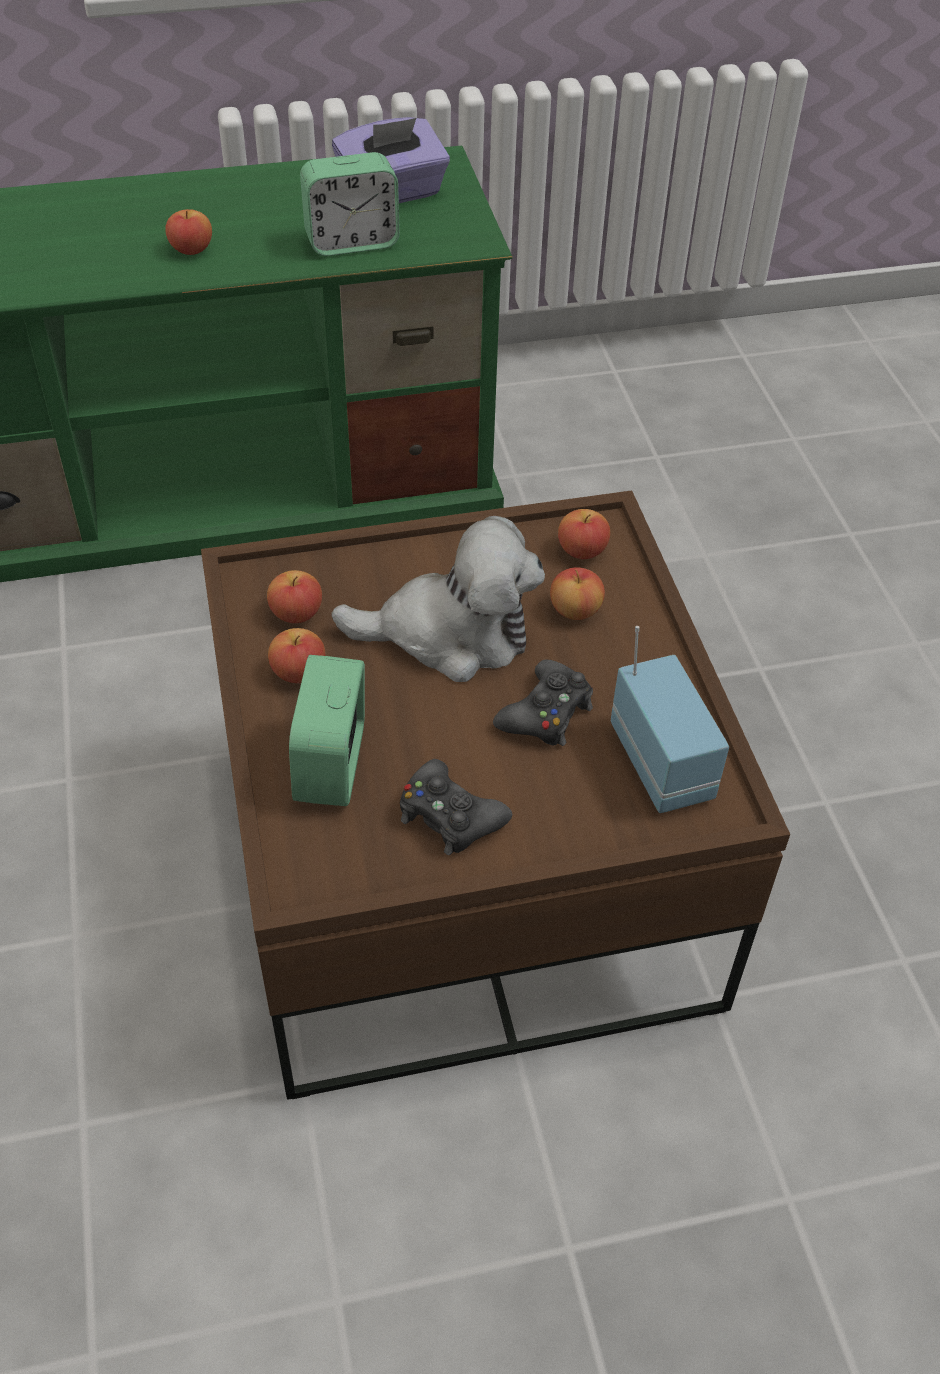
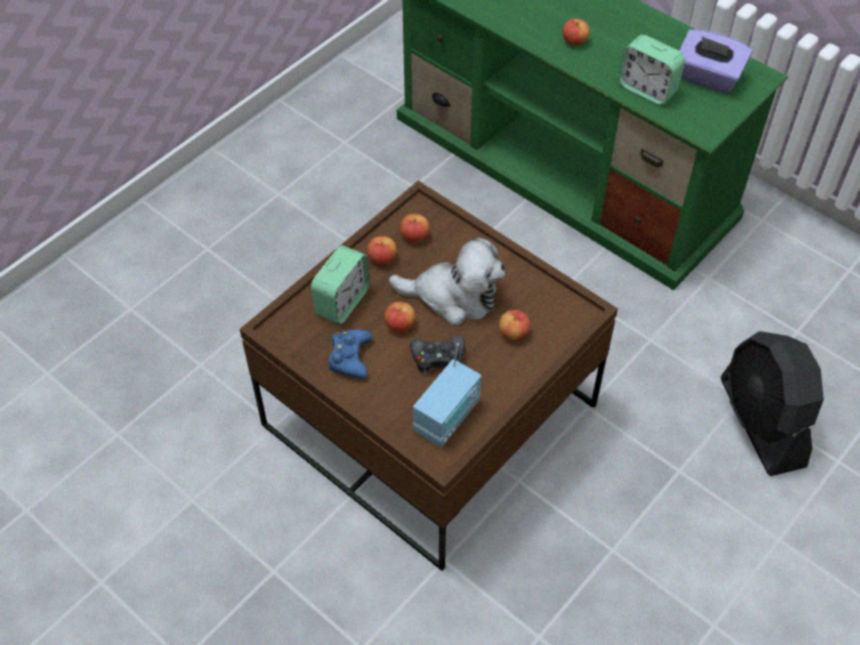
camera: 55 degrees right, 5 degrees up
(331, 765) = (342, 302): alarm clock -> alarm clock turned 150 degrees clockwise
(450, 635) = (453, 296): plush toy -> plush toy turned 45 degrees counterclockwise
(450, 816) = (350, 358): black game controller -> blue game controller
(582, 550) = (557, 313): apple -> apple (400, 325)
(752, 559) = (761, 423): none -> black fan

